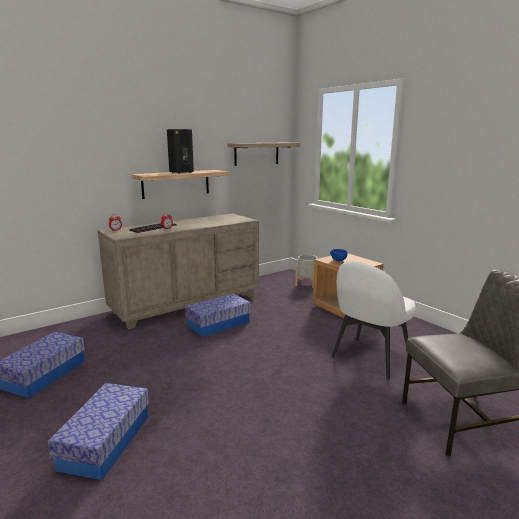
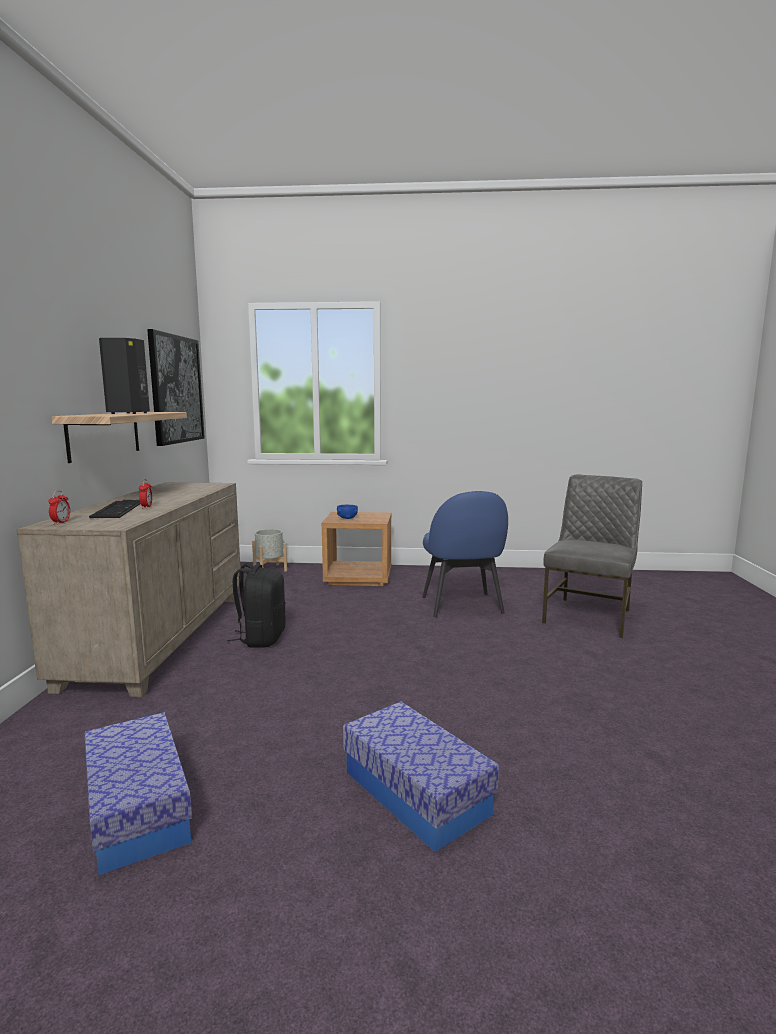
camera: 50 degrees left, 5 degrees down
(218, 324) = (261, 638): storage box -> black backpack
(256, 153) = (176, 389): shelf -> picture
(369, 358) = (462, 606): white chair -> blue chair

